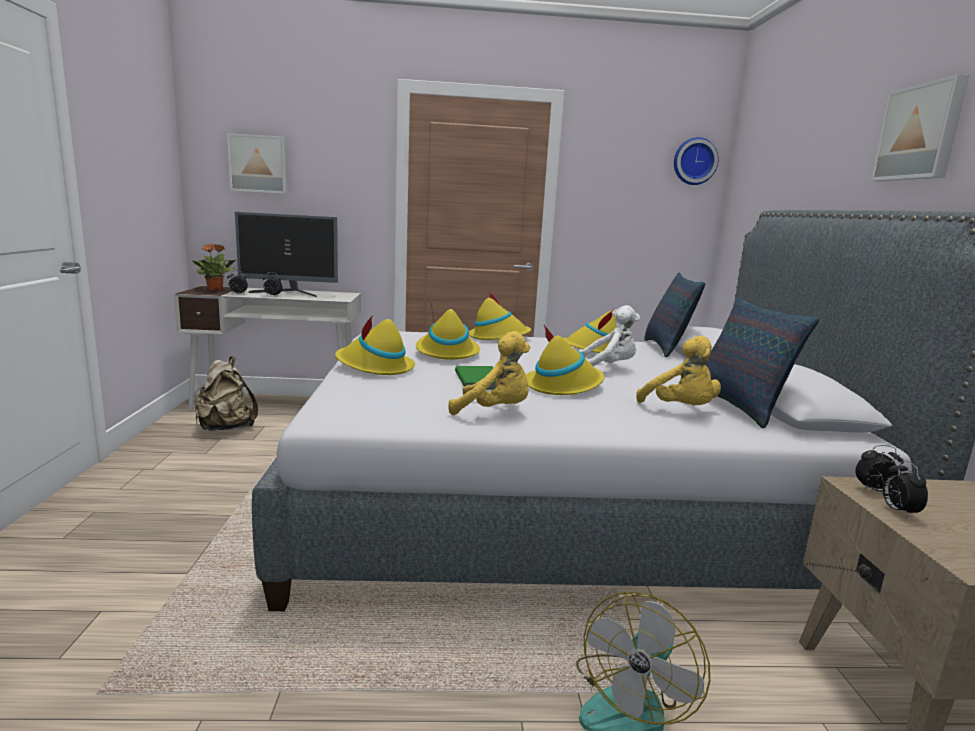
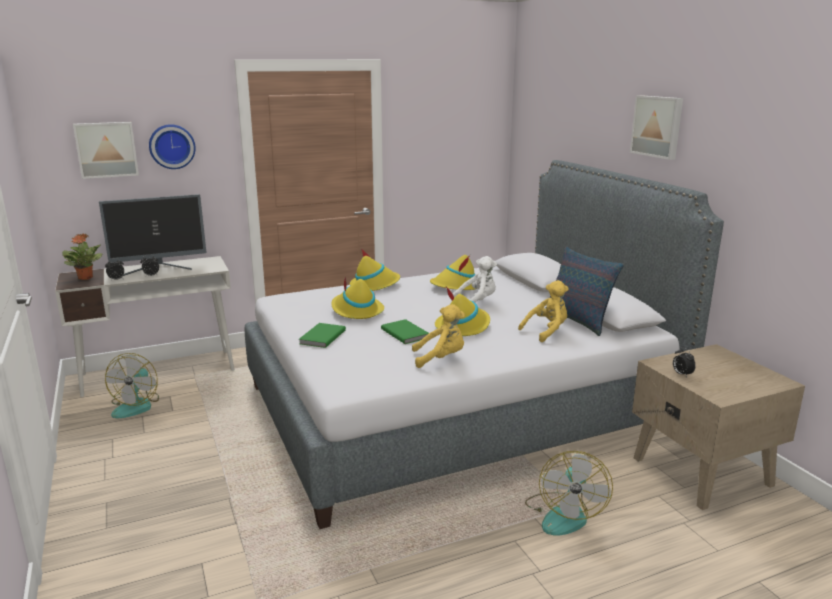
camera: 20 degrees left, 5 degrees up
(226, 428) = (136, 405): beige backpack -> fan
(374, 367) = (321, 337): yellow hat -> green book
(666, 349) = (500, 273): blue pillow -> none
(680, 410) = (546, 331): yellow plush toy -> yellow plush toy turned 75 degrees counterclockwise
(694, 161) = (486, 109): wall clock -> wall clock (172, 146)
(874, 491) = (666, 364): alarm clock -> none

